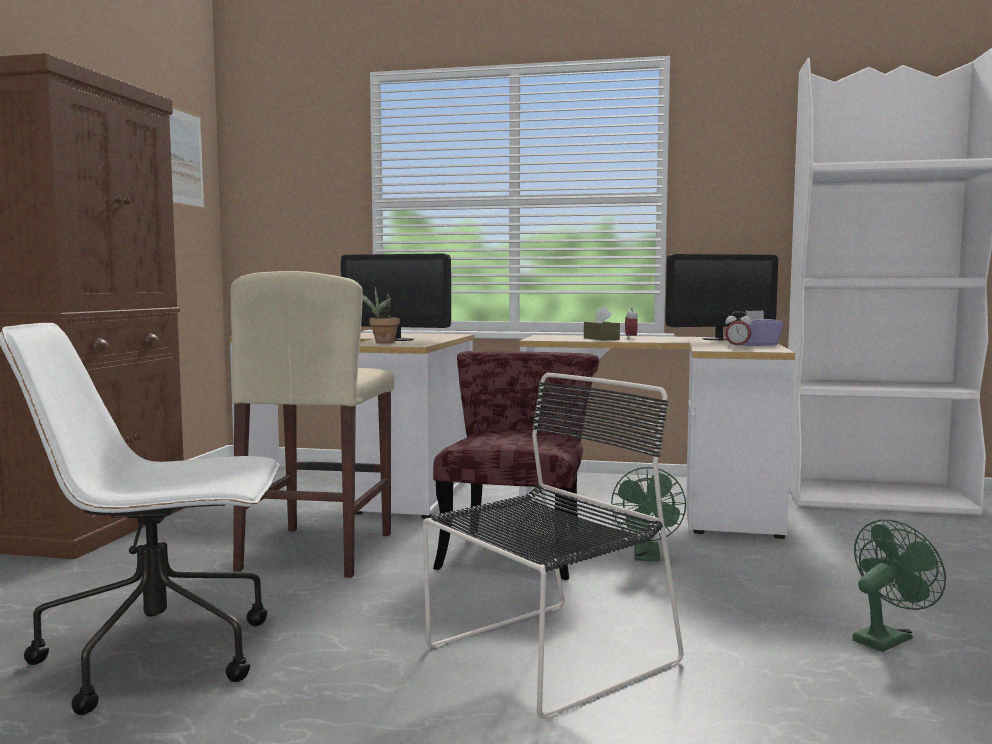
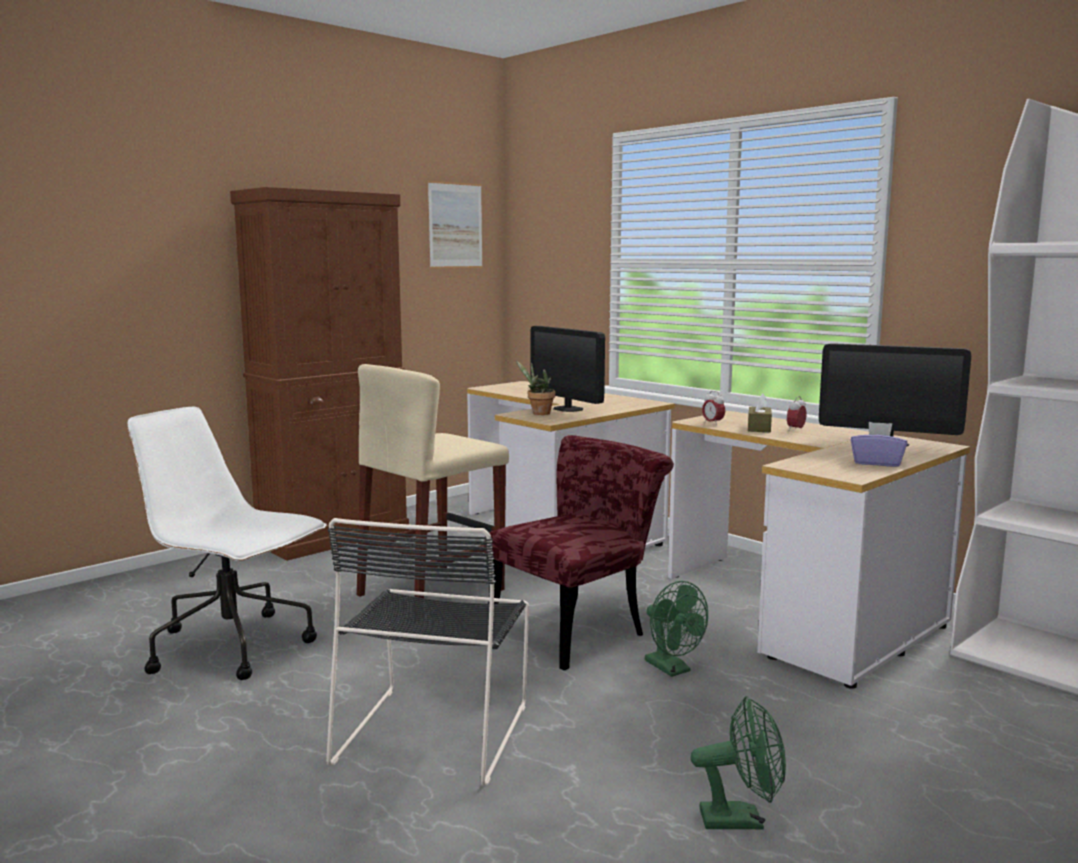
camera: 35 degrees right, 5 degrees up
(545, 657) = (435, 730): black chair -> black chair turned 105 degrees clockwise
(647, 557) = (672, 669): green fan -> green fan turned 75 degrees counterclockwise
(737, 348) = (830, 466): alarm clock -> alarm clock (713, 423)

